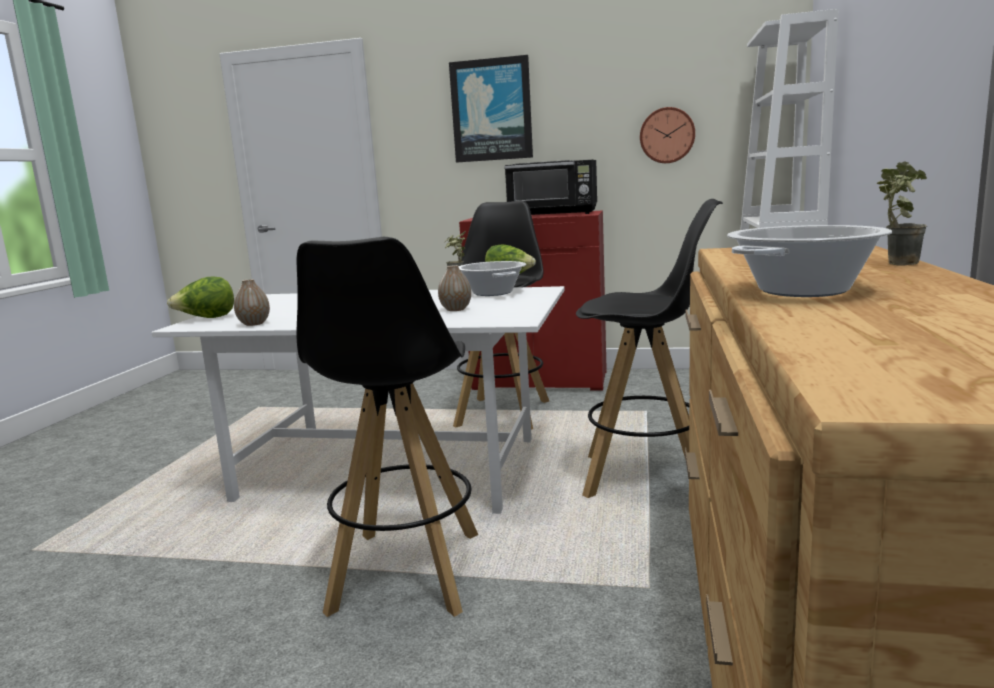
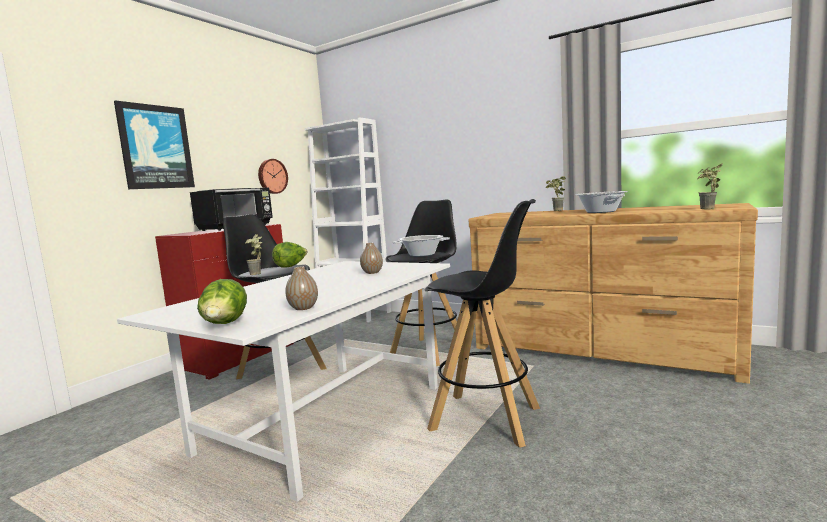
camera: 70 degrees left, 5 degrees down
(493, 293) = (332, 268): cooking pot -> cooking pot (422, 254)
(811, 364) = (707, 209): none -> potted plant

